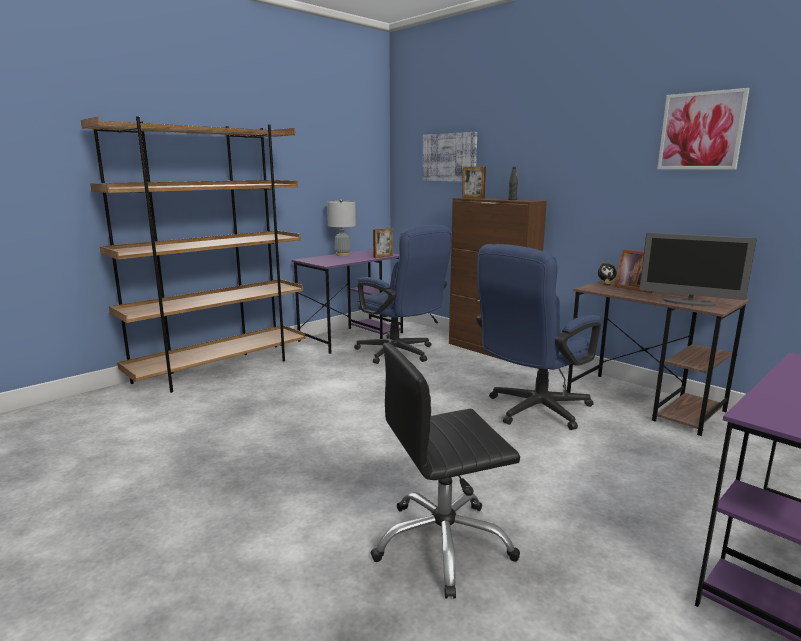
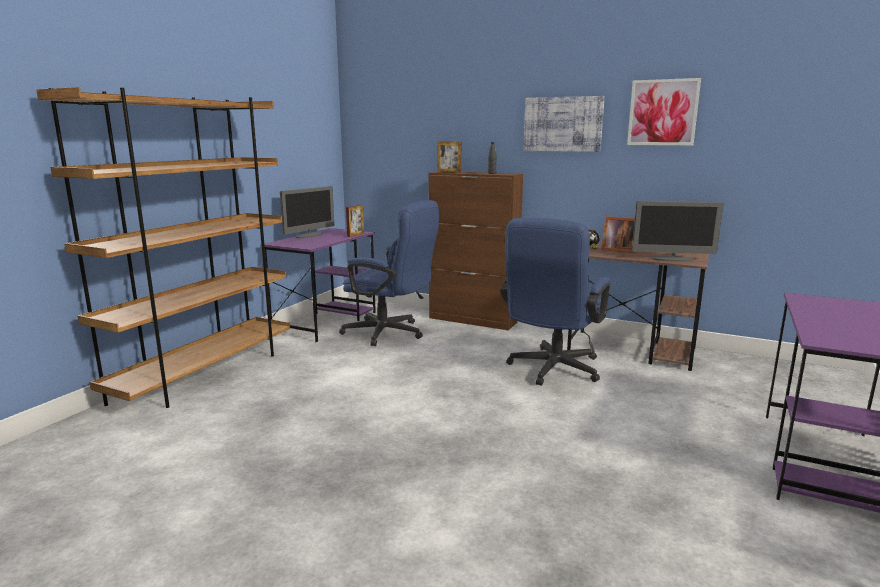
camera: 20 degrees left, 0 degrees up
(342, 255) = (309, 235): grey table lamp -> monitor
(443, 544) = (568, 498): black office chair -> none
(449, 157) = (414, 131): picture -> picture (563, 124)

